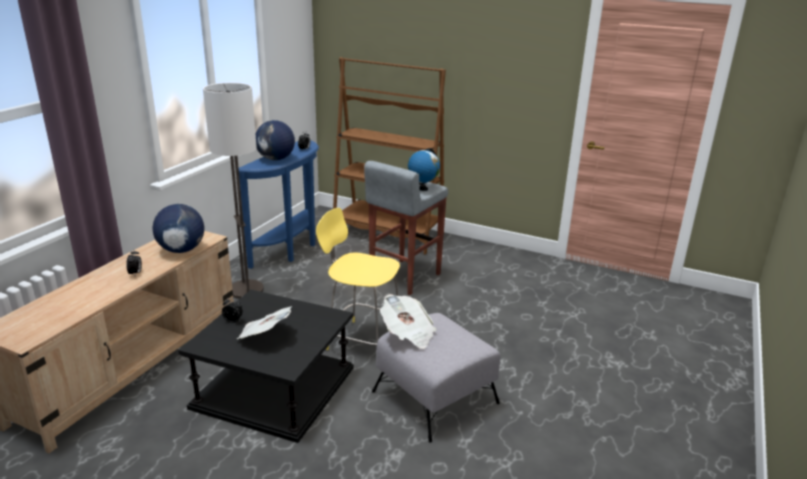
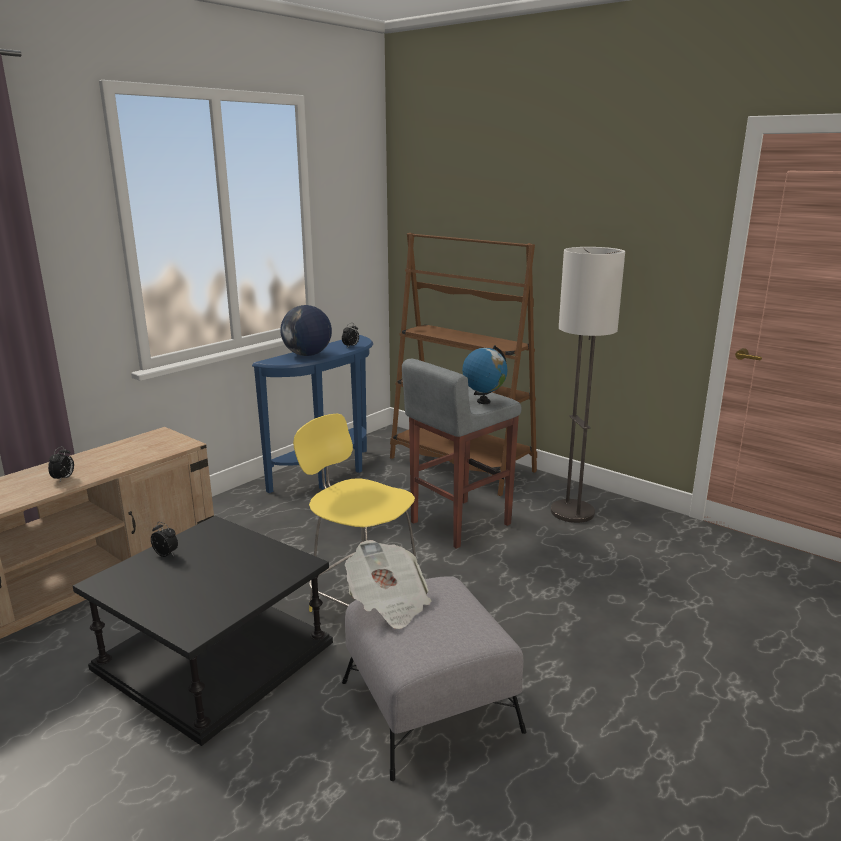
camera: 15 degrees right, 5 degrees down
(181, 250) = (139, 455): globe -> none
(246, 290) = (249, 519): floor lamp -> floor lamp (572, 512)
(265, 335) = (192, 580): newspaper -> none

